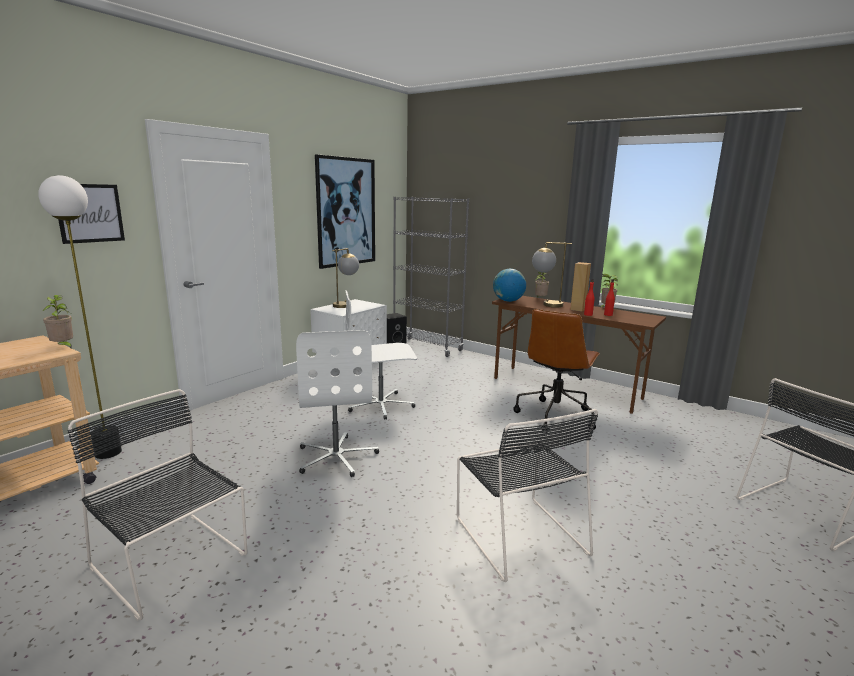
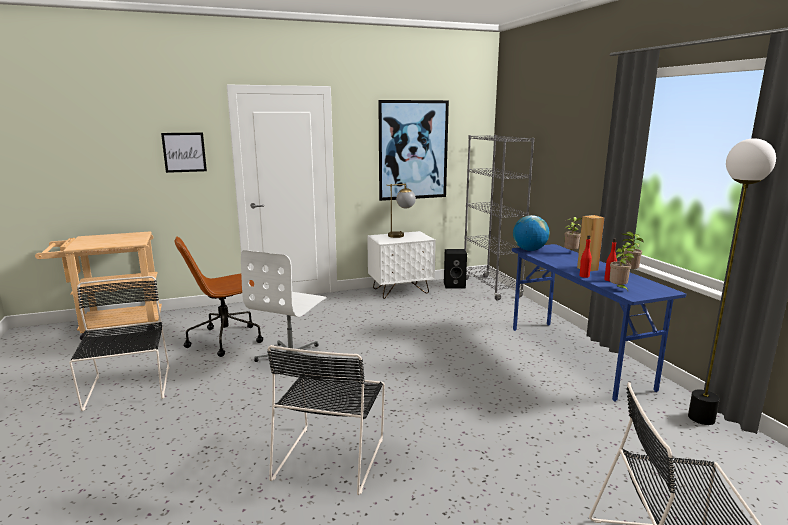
camera: 35 degrees right, 0 degrees up
(63, 347) = (143, 240): potted plant -> potted plant (618, 289)
(108, 453) = (179, 317): floor lamp -> floor lamp (701, 418)
(381, 405) = (376, 329): white office chair -> none
(545, 305) = (561, 259): table lamp -> none
(555, 416) = (519, 379): brown office chair -> brown office chair (227, 339)
(566, 388) = (577, 357): brown desk -> blue desk

